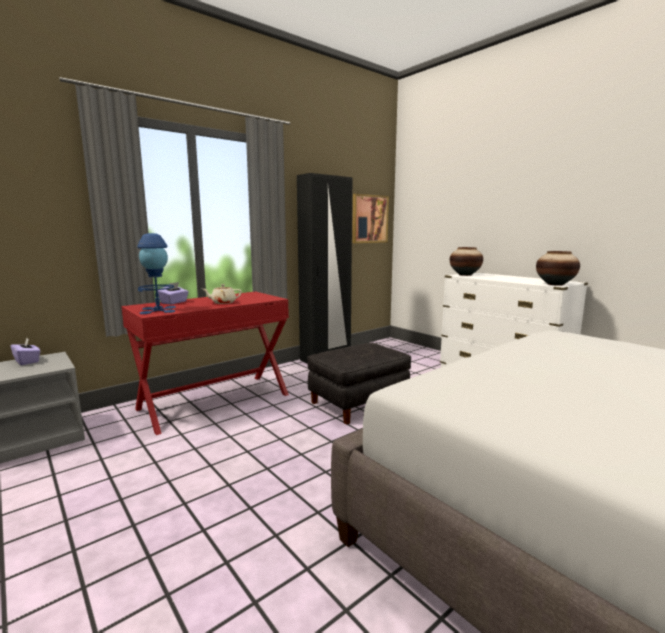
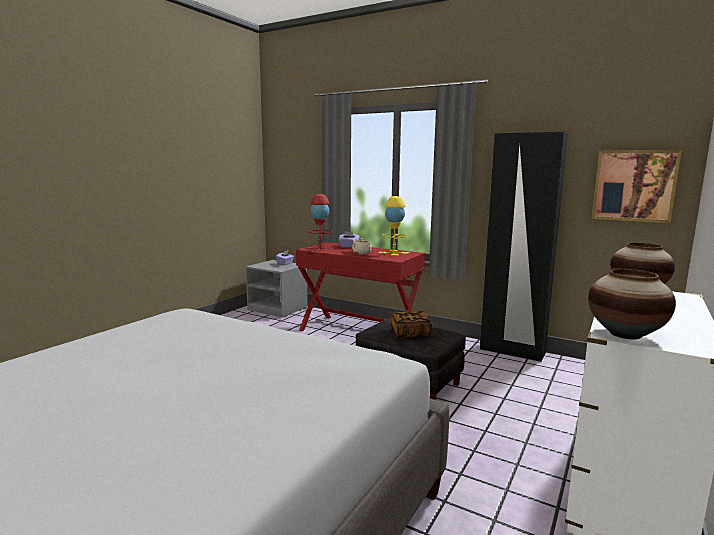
camera: 70 degrees right, 0 degrees up
(158, 310) = (320, 248): blue table lamp -> red table lamp
(241, 296) = (394, 253): none -> yellow table lamp
(367, 352) = (410, 333): none -> book

